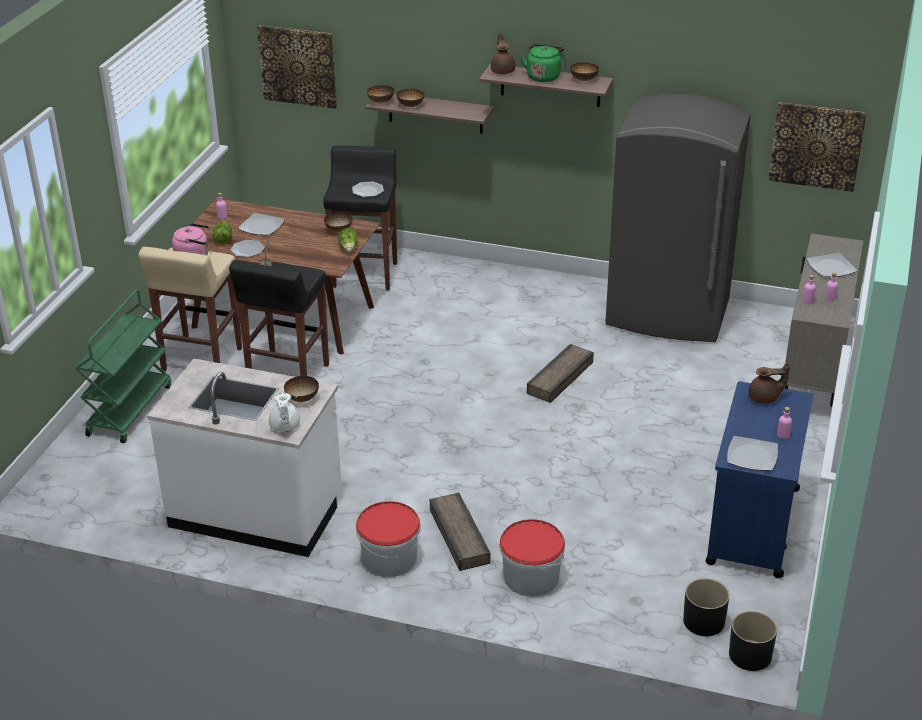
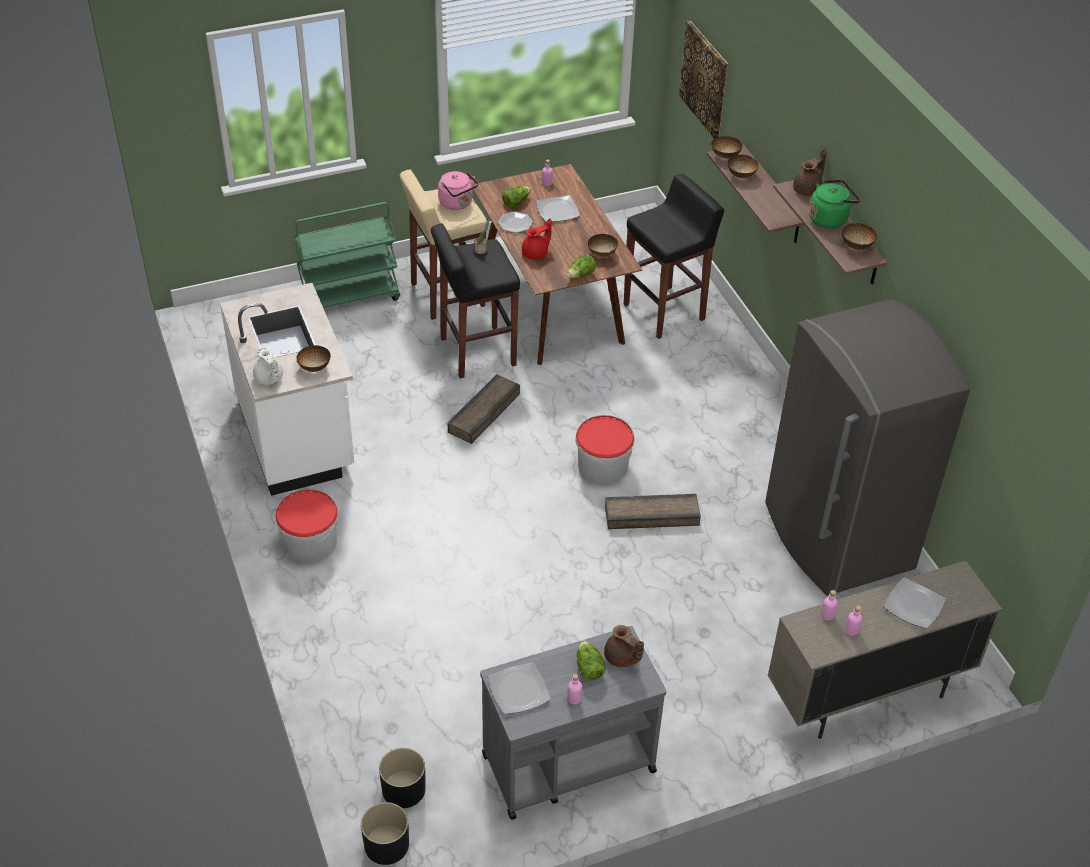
camera: 50 degrees right, 10 degrees up
(284, 427) = (269, 379): white teapot -> white teapot turned 75 degrees counterclockwise
(296, 256) = (536, 253): none -> red teapot
(367, 190) = (668, 233): plate -> none
(458, 536) = (372, 568): crate -> crate (483, 412)
(531, 577) = (362, 642): bucket -> bucket (602, 466)
(752, 526) = (567, 763): blue cart -> grey cart
(760, 416) = (588, 668): none -> lettuce
(816, 146) = (1016, 472): picture -> none

